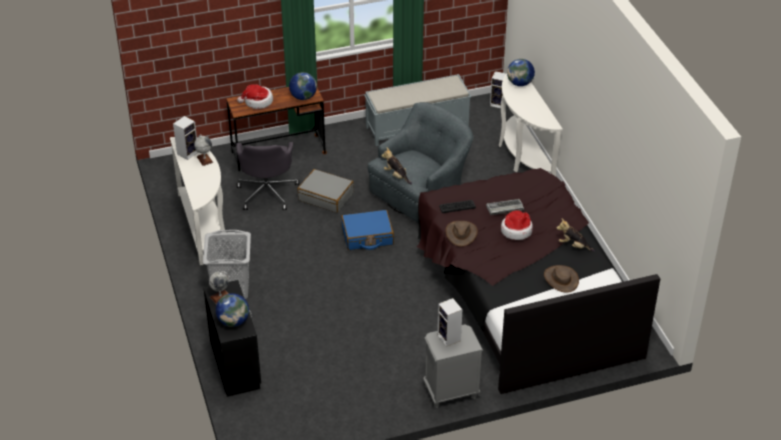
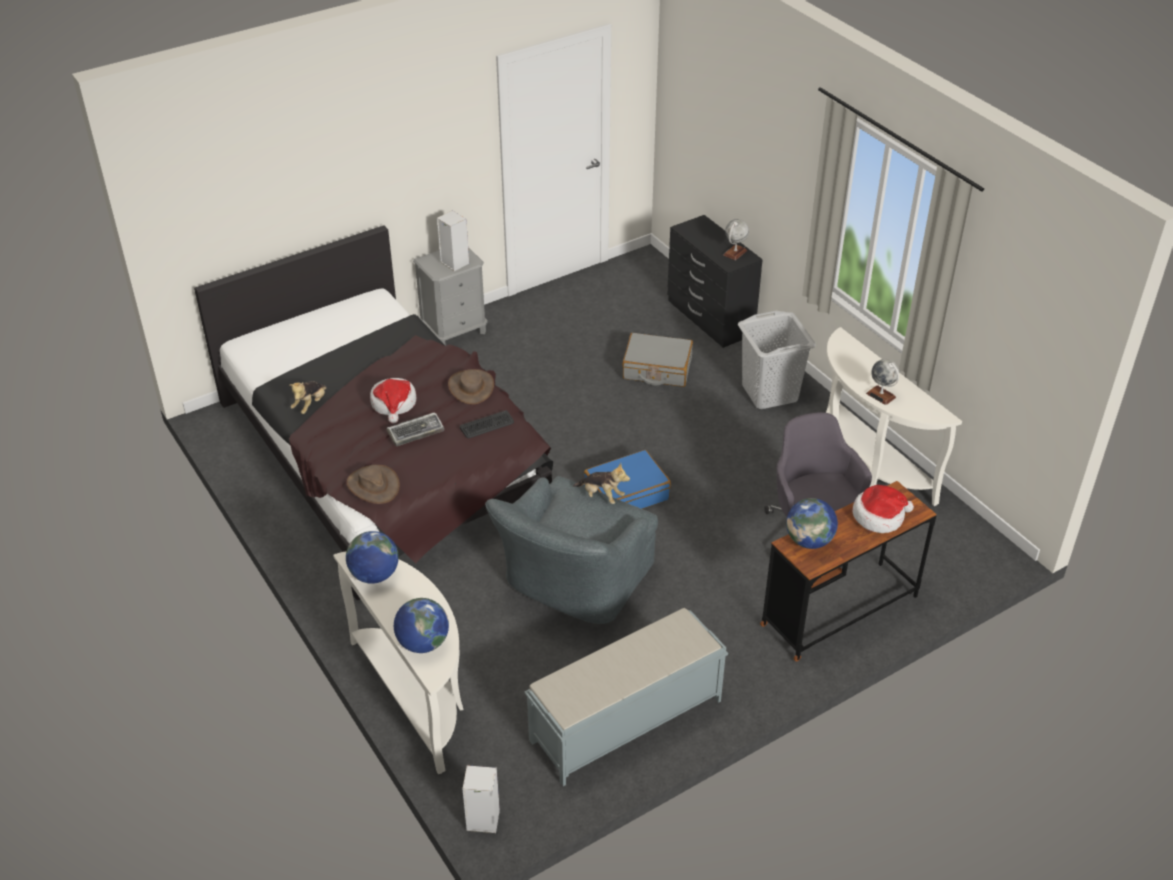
camera: 165 degrees right, 0 degrees up
(188, 152) = (914, 401): speaker -> none
(233, 321) = (703, 233): globe -> globe (374, 575)
(326, 196) = (718, 545): grey suitcase -> grey suitcase (657, 369)
(561, 279) = (326, 360): brown hat -> brown hat (373, 485)
(573, 246) = (310, 405): plush toy -> plush toy turned 105 degrees clockwise

